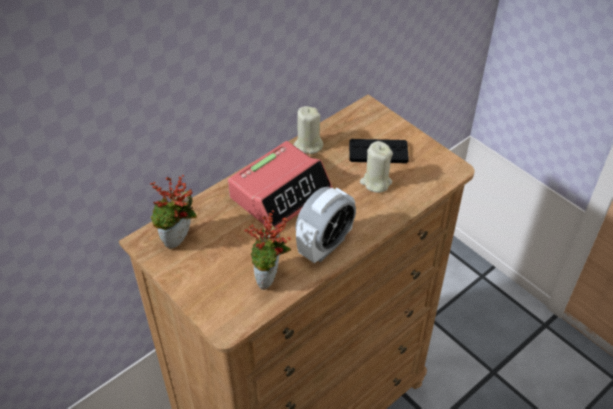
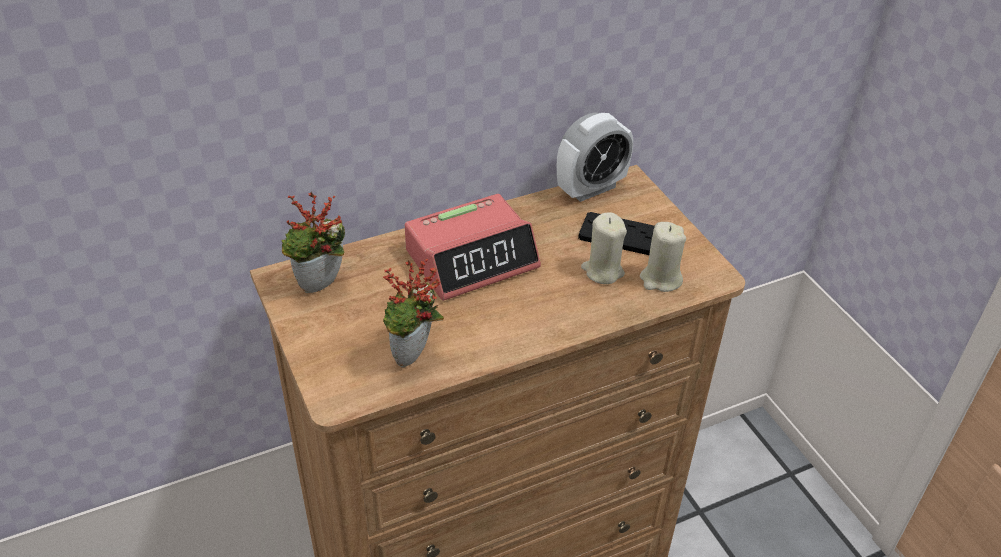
camera: 15 degrees right, 5 degrees down
(308, 146) = (531, 210): beige candle -> beige candle (660, 279)
(325, 246) = (503, 332): alarm clock -> alarm clock (591, 188)

